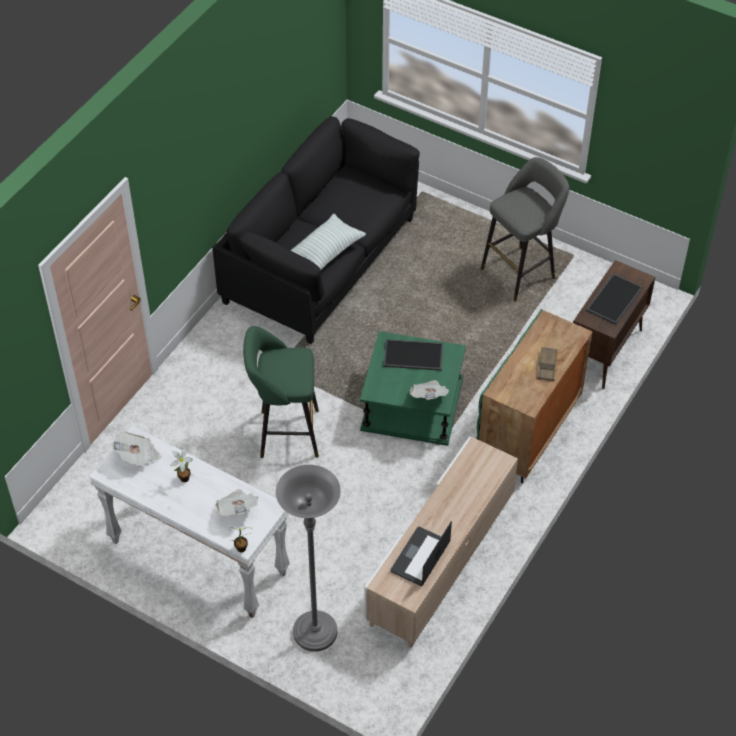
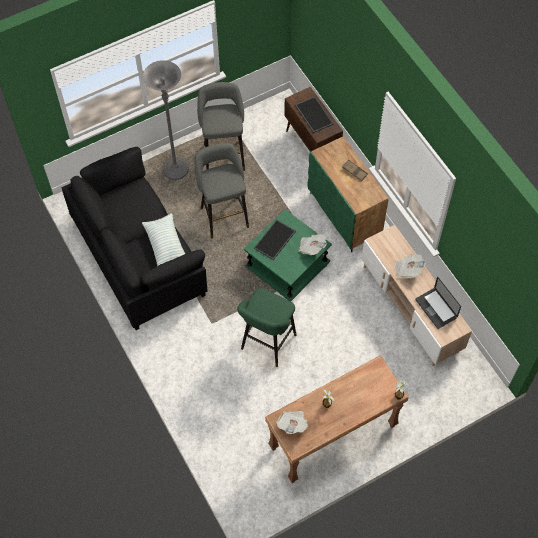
camera: 60 degrees left, 10 degrees up
(197, 558) = (333, 438): white console table -> brown console table
(237, 509) = (367, 385): newspaper -> newspaper (408, 269)
(315, 632) = (422, 397): grey floor lamp -> grey floor lamp (175, 169)
(435, 311) = (223, 215): none -> grey stool

